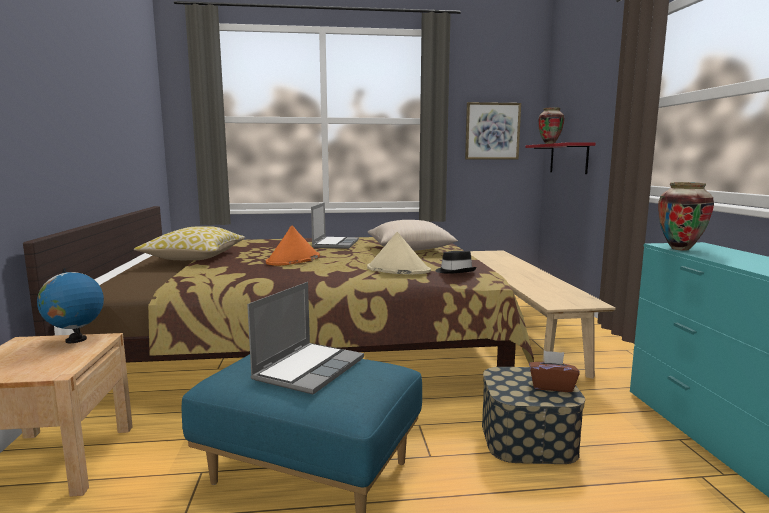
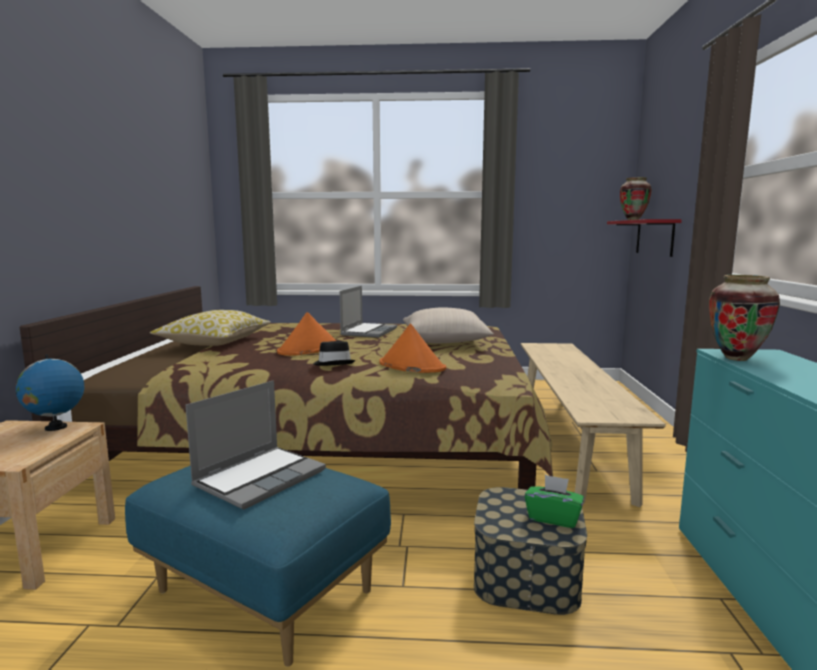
camera: 10 degrees right, 0 degrees up
(397, 270) = (411, 366): beige hat -> orange hat
(455, 271) = (475, 371): black hat -> black hat (334, 363)
(492, 131) = (568, 205): picture -> none
(551, 386) = (553, 518): brown tissue box -> green tissue box

